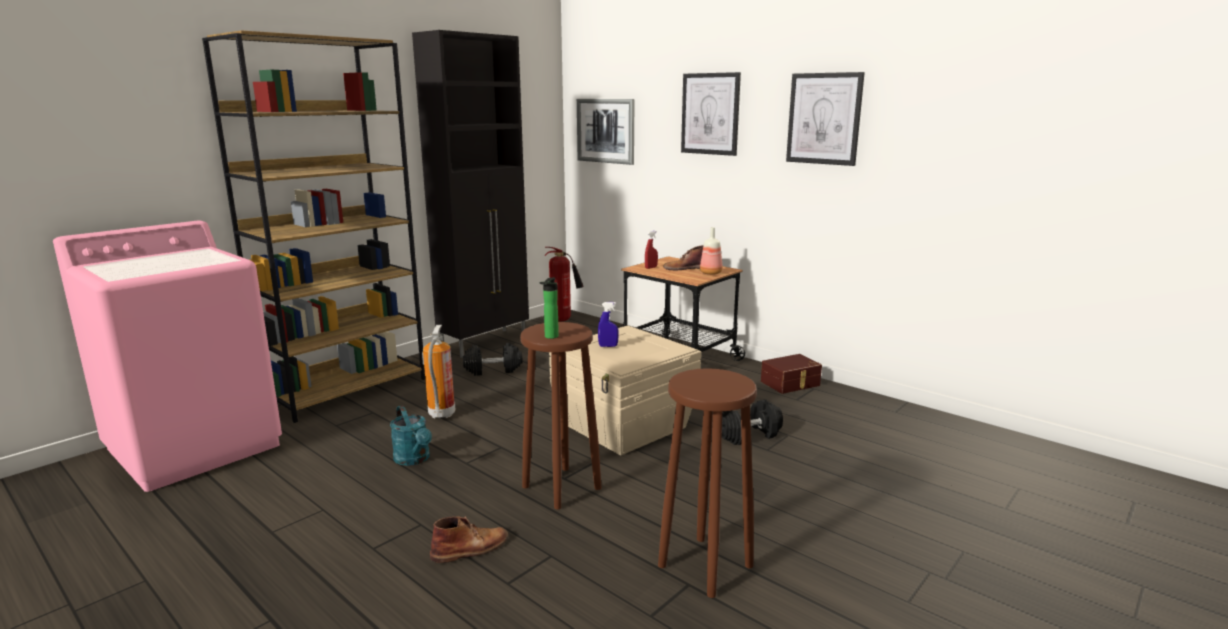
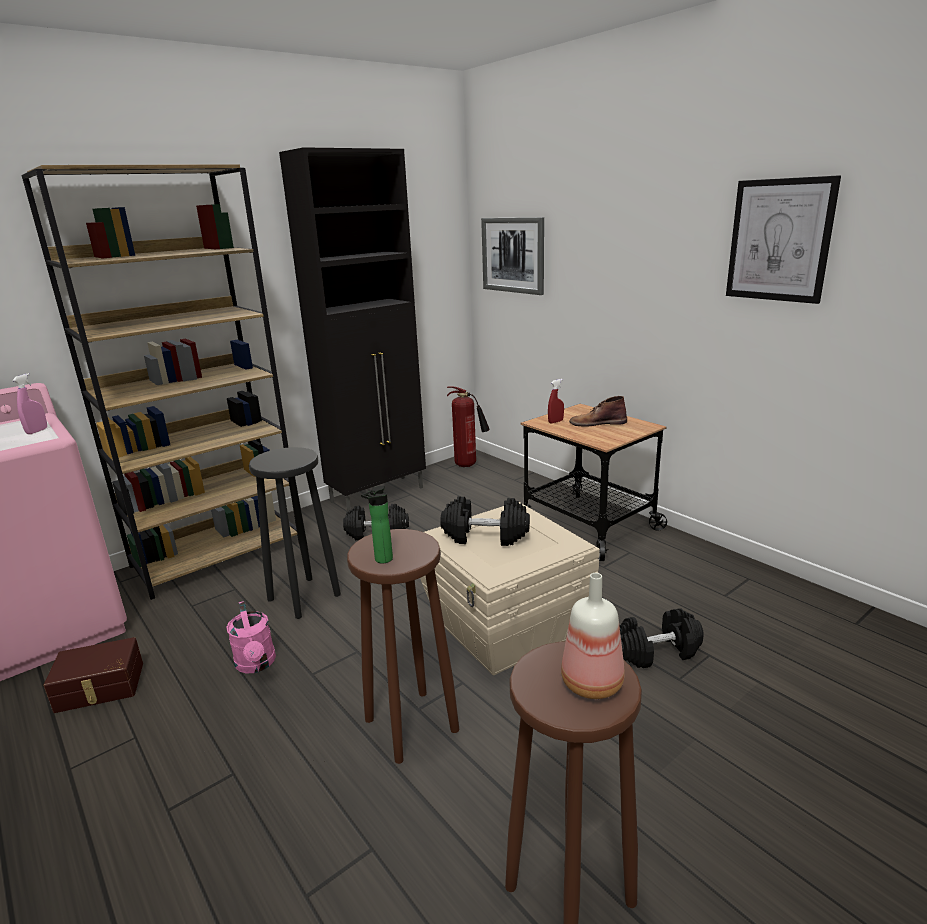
camera: 10 degrees right, 5 degrees up
(215, 256) = (37, 431): none -> pink spray bottle
(414, 460) = (256, 664): turquoise watering can -> pink watering can
(441, 415) = (305, 597): fire extinguisher -> black stool
(471, 548) = (278, 823): brown boot -> none
(608, 346) = (485, 536): blue spray bottle -> black dumbbell
(710, 114) = (632, 234): picture -> none
(711, 273) = (626, 431): bottle -> bottle (592, 682)
(791, 384) = (720, 569): brown storage box -> brown storage box (100, 688)

